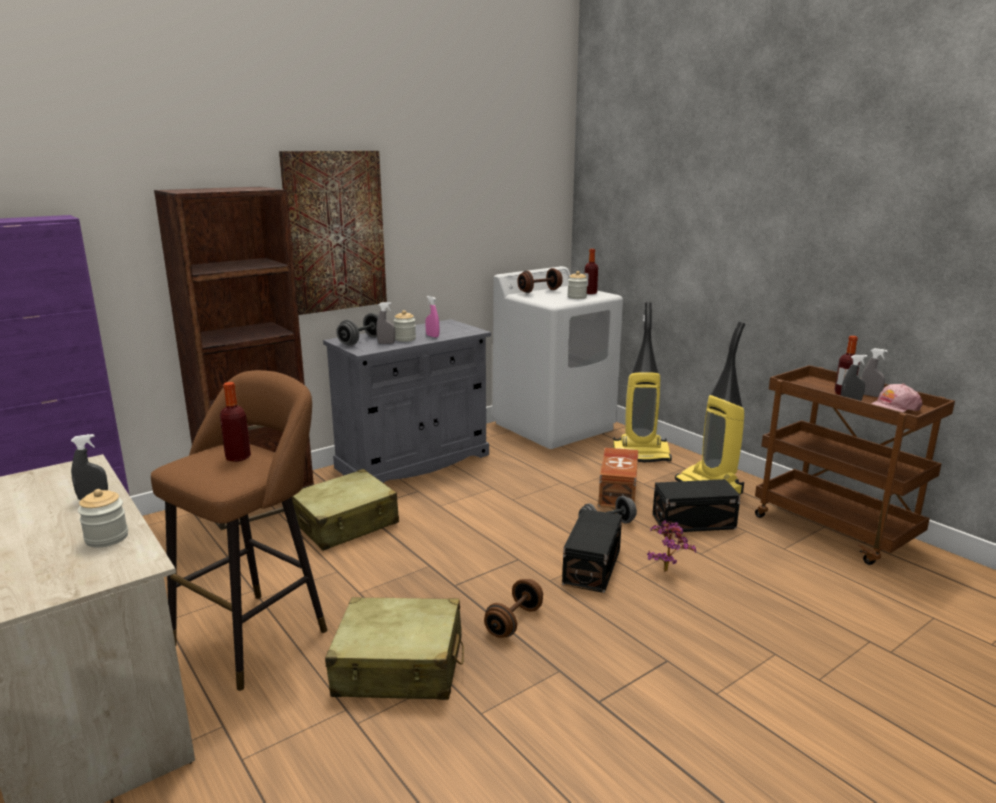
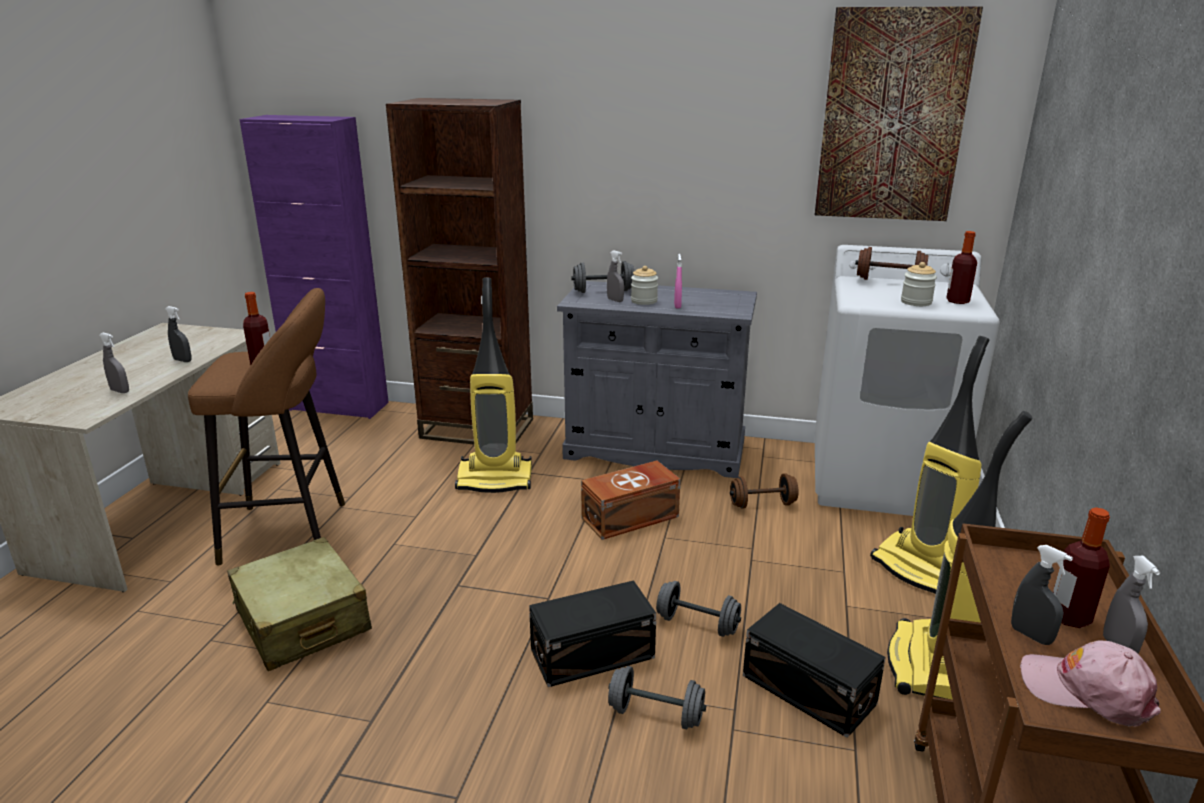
camera: 50 degrees right, 5 degrees up
(107, 538) = (120, 391): jar -> grey spray bottle
(335, 232) = (611, 159): picture -> picture (892, 117)
(346, 523) = (496, 479): beige suitcase -> vacuum cleaner
(514, 622) = (430, 651): brown dumbbell -> brown dumbbell (762, 504)
(619, 492) = (792, 597): brown storage box -> brown storage box (632, 517)
(666, 569) = (656, 714): potted plant -> grey dumbbell

